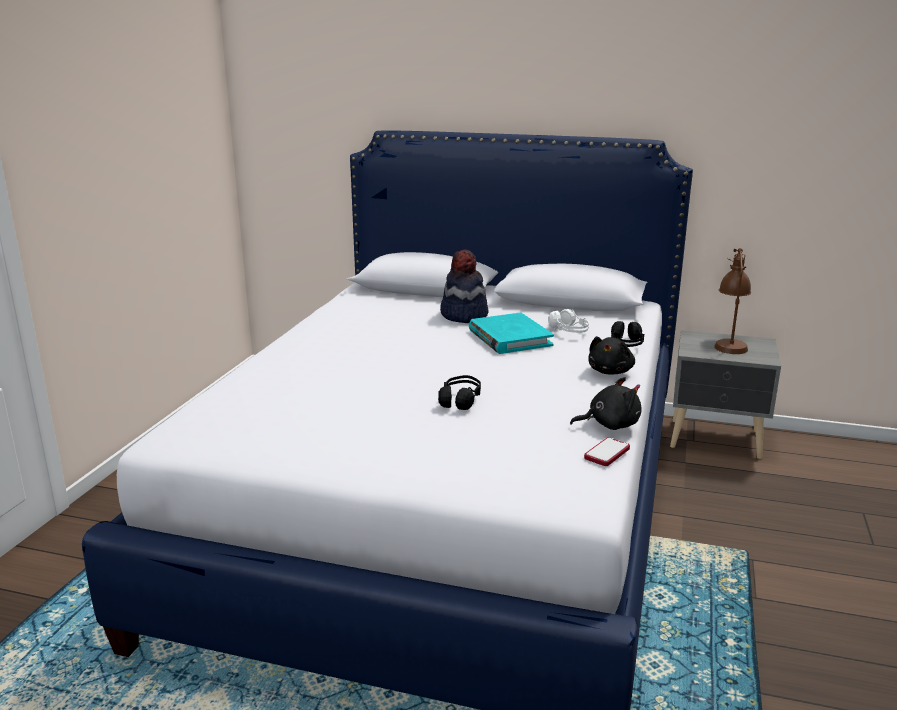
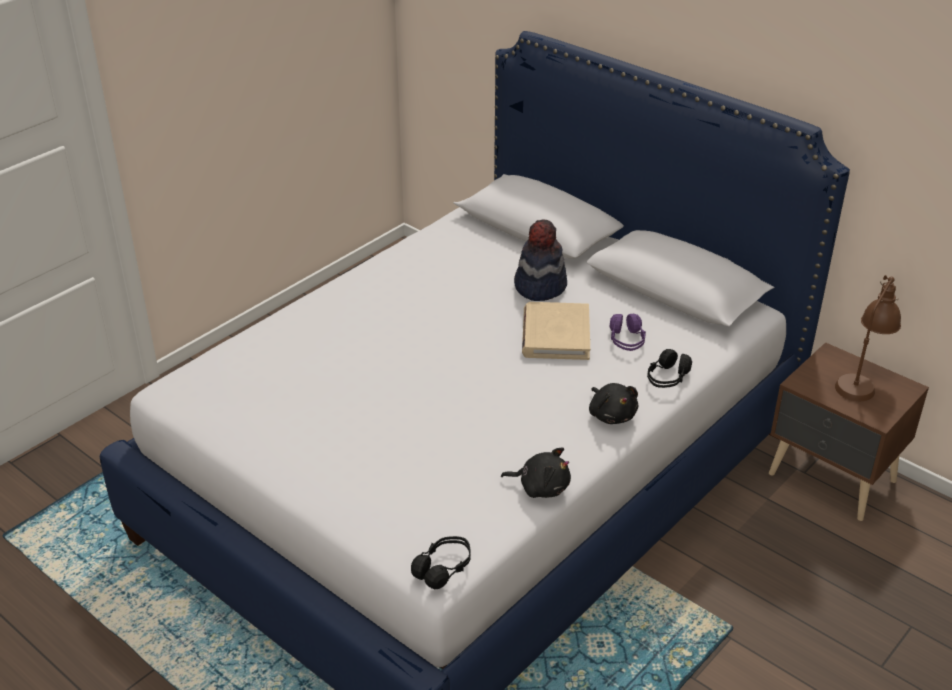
camera: 25 degrees right, 15 degrees up
(460, 400) = (434, 414): black headphones -> black headphones (443, 568)
(509, 338) = (555, 335): turquoise book -> beige book
(569, 331) = (626, 340): white headphones -> purple headphones
(607, 453) = (504, 521): phone -> none
(611, 371) = (611, 415): black plush toy -> black plush toy turned 75 degrees counterclockwise
(716, 440) = (832, 480): grey nightstand -> brown nightstand

